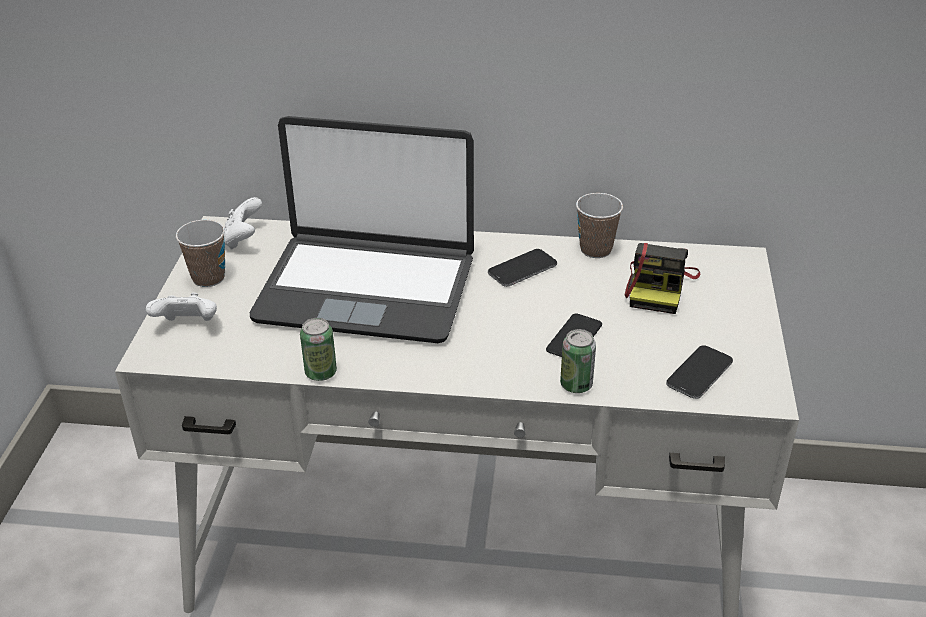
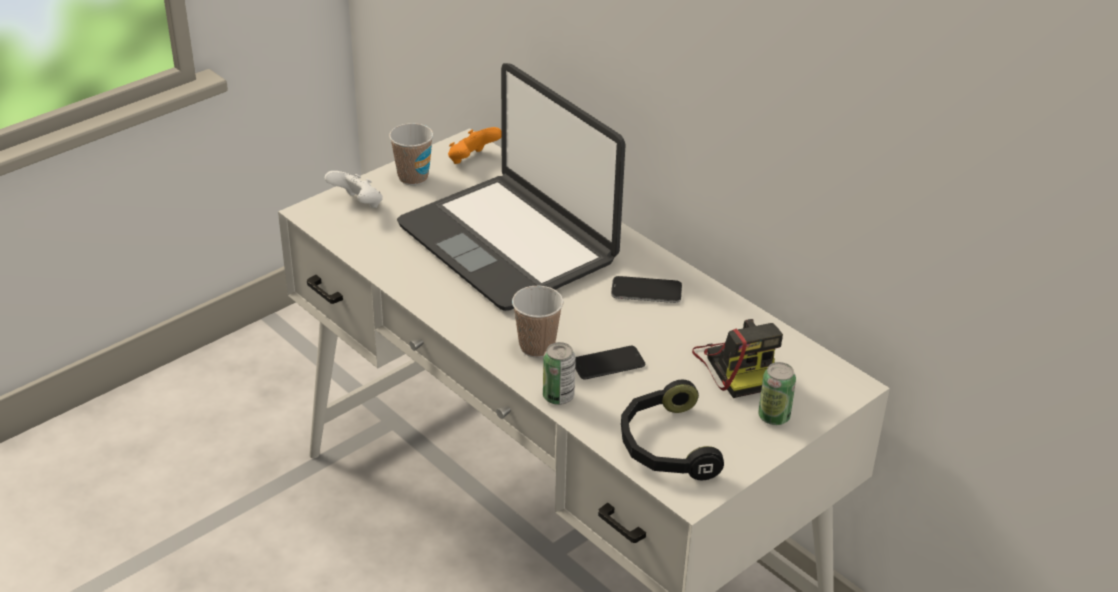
camera: 40 degrees right, 0 degrees up
(243, 239) = (472, 160): white game controller -> orange game controller
(321, 373) = (397, 285): can -> can (774, 417)
(595, 249) = (730, 308): cup -> cup (537, 347)
(659, 287) = (738, 366): camera -> camera turned 75 degrees counterclockwise
(699, 373) = (665, 445): phone -> black headphones

